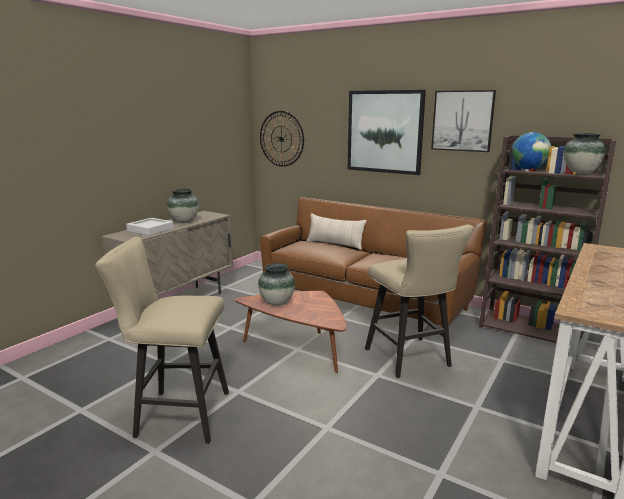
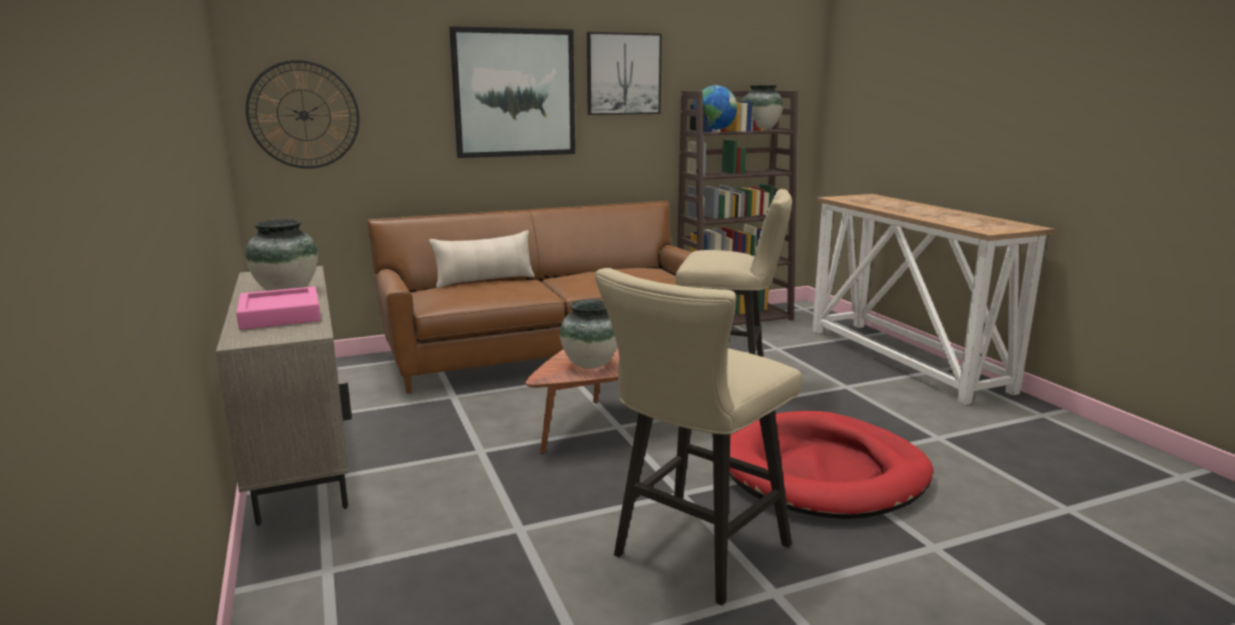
camera: 55 degrees left, 0 degrees up
(150, 230) = (280, 315): grey tray -> pink tray
(315, 432) = (823, 472): none -> red dog bed

